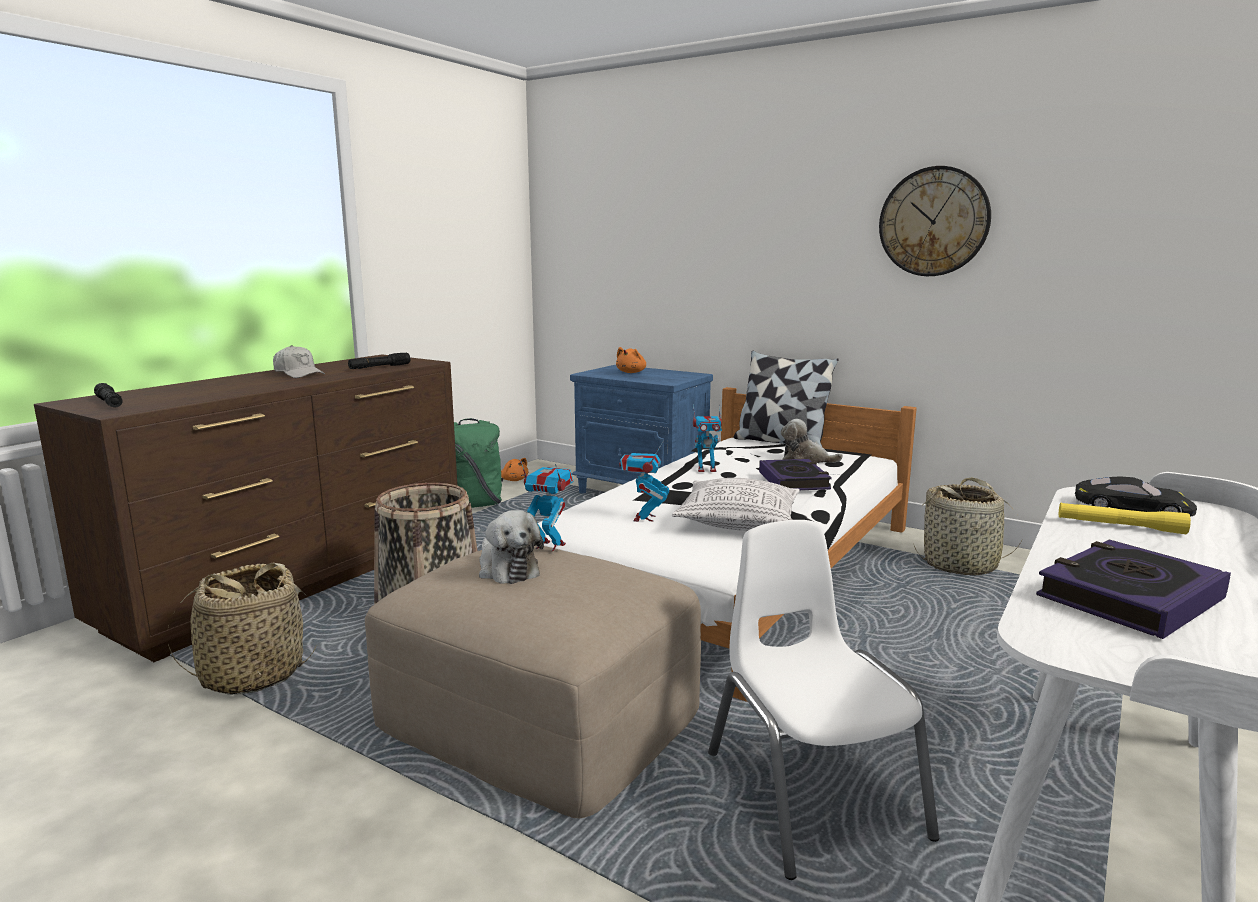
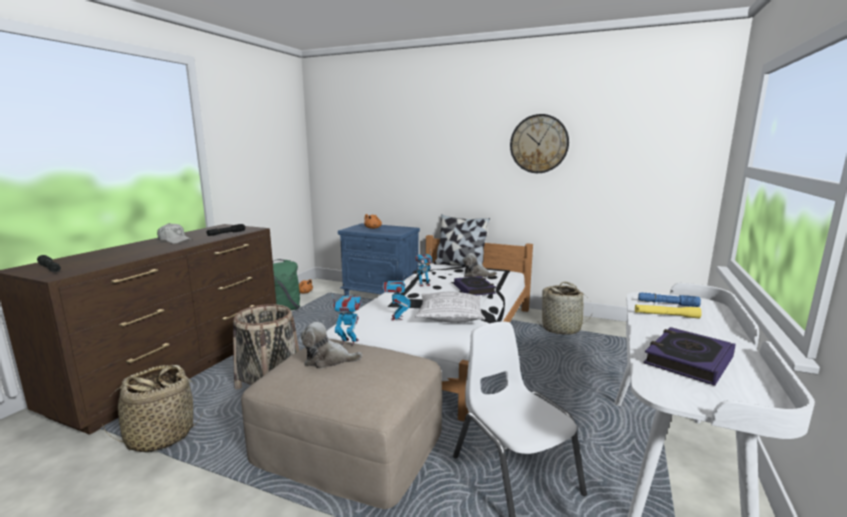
camera: 10 degrees left, 0 degrees up
(507, 569) = (328, 360): plush toy -> plush toy turned 135 degrees clockwise
(1132, 508) = (667, 304): black toy car -> blue flashlight

